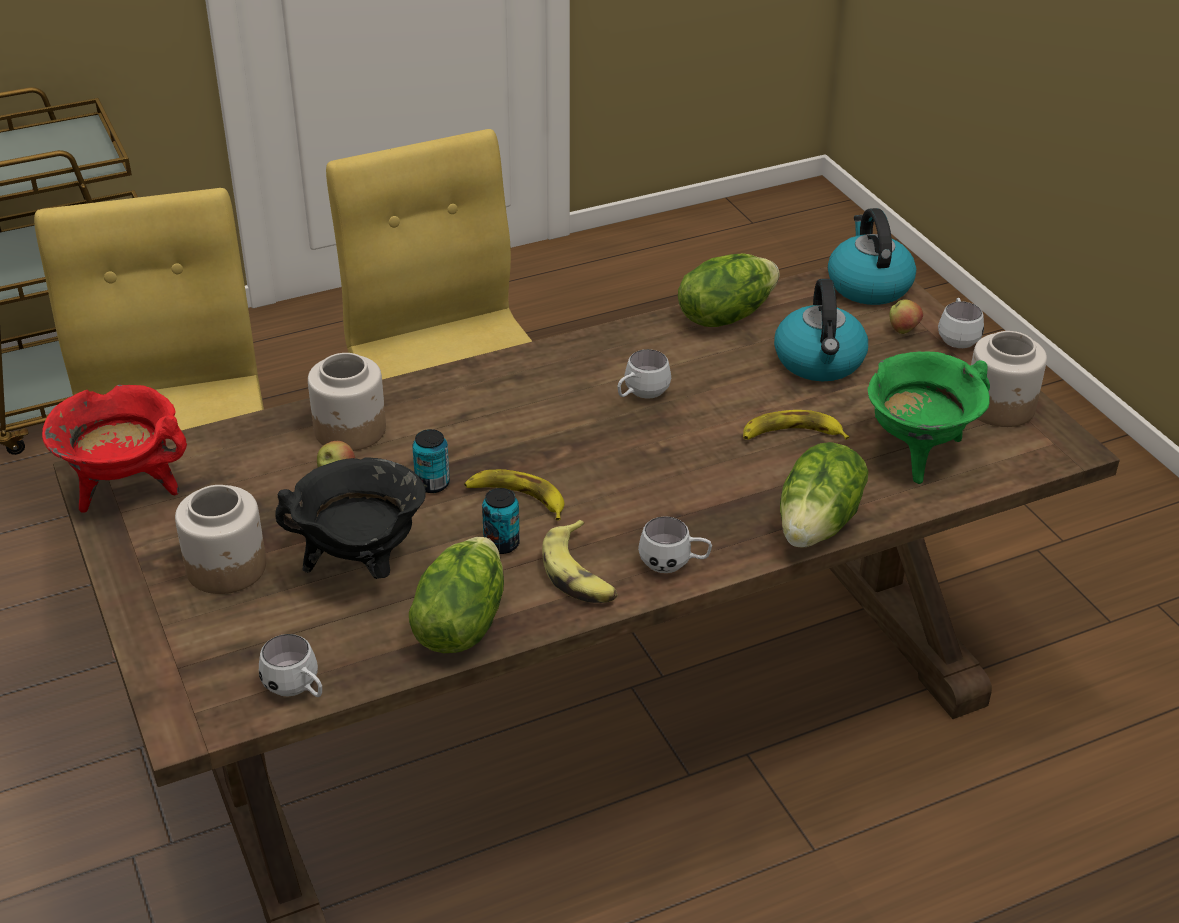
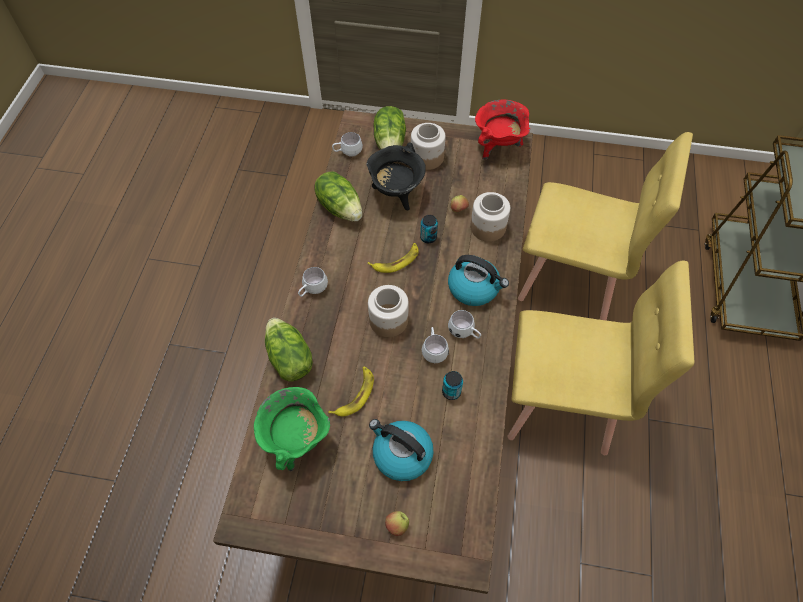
camera: 125 degrees right, 20 degrees up
(501, 544) = (372, 241): can -> can (451, 392)
(580, 574) = (334, 256): banana -> none
(725, 315) = (477, 438): lettuce -> lettuce (390, 142)
(868, 285) = (456, 546): kettle -> kettle (474, 288)
(957, 337) = (369, 552): white mug -> white mug (464, 332)
(1000, 407) = (296, 517): jar -> jar (388, 320)

